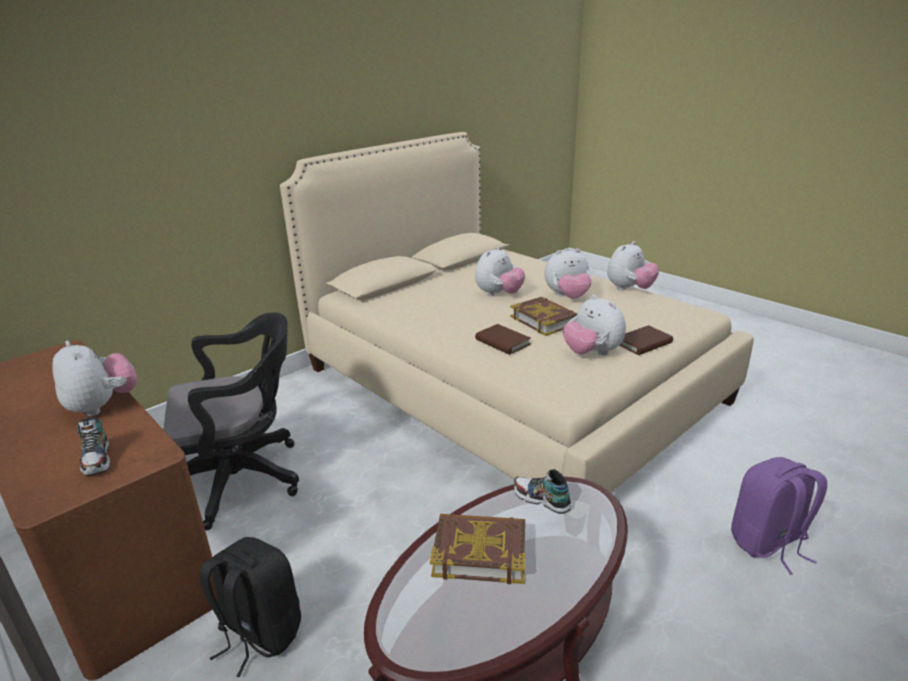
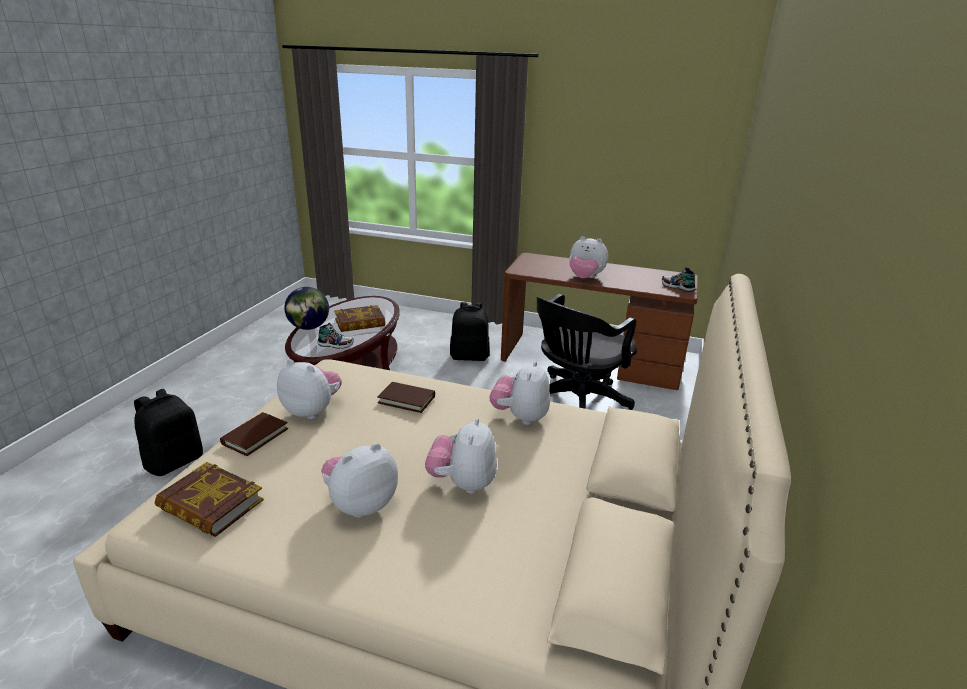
camera: 150 degrees right, 0 degrees up
(97, 460) = (539, 266): shoe -> shoe (677, 287)
(544, 320) = (376, 440): book -> book (210, 505)
(581, 567) = (309, 327): none -> globe
(629, 289) = (258, 559): plush toy -> plush toy (520, 417)
(768, 543) = (174, 461): purple backpack -> black backpack

